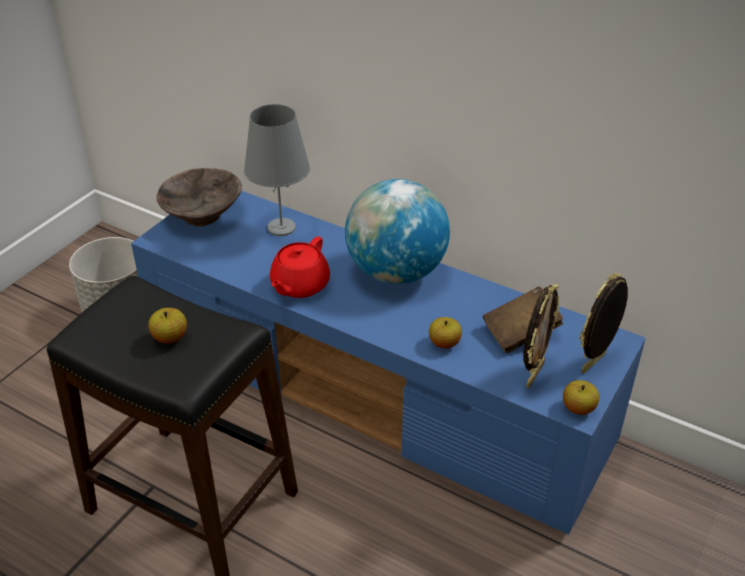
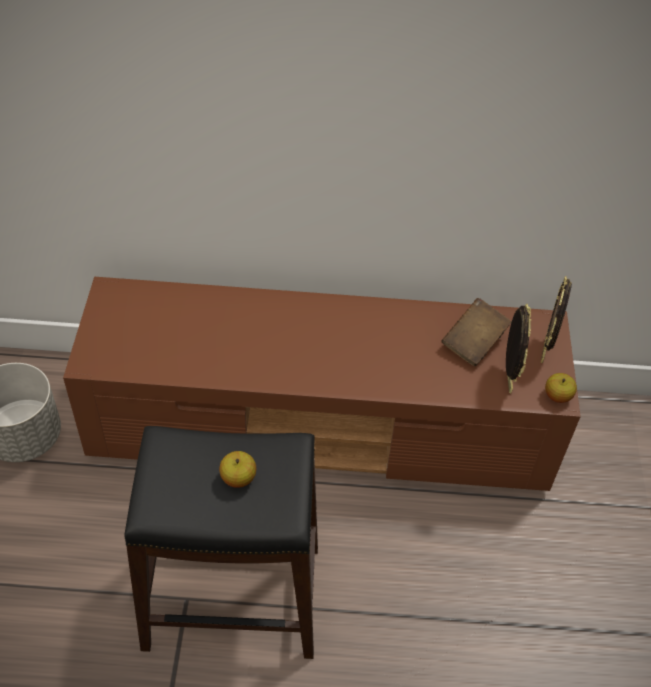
camera: 30 degrees left, 10 degrees up
(202, 215) = (112, 320): brown bowl -> none
(282, 228) = (200, 308): grey table lamp -> none
(299, 285) = (260, 365): red teapot -> none
(375, 392) = (323, 425): blue tv stand -> brown tv stand
(396, 272) = (335, 320): globe -> none
(444, 343) = (421, 376): apple -> none

